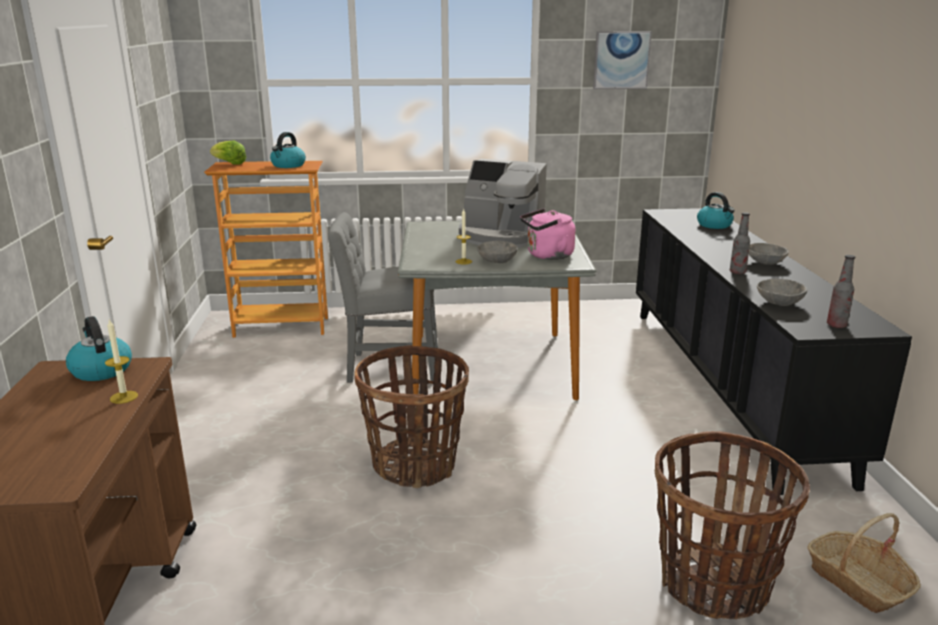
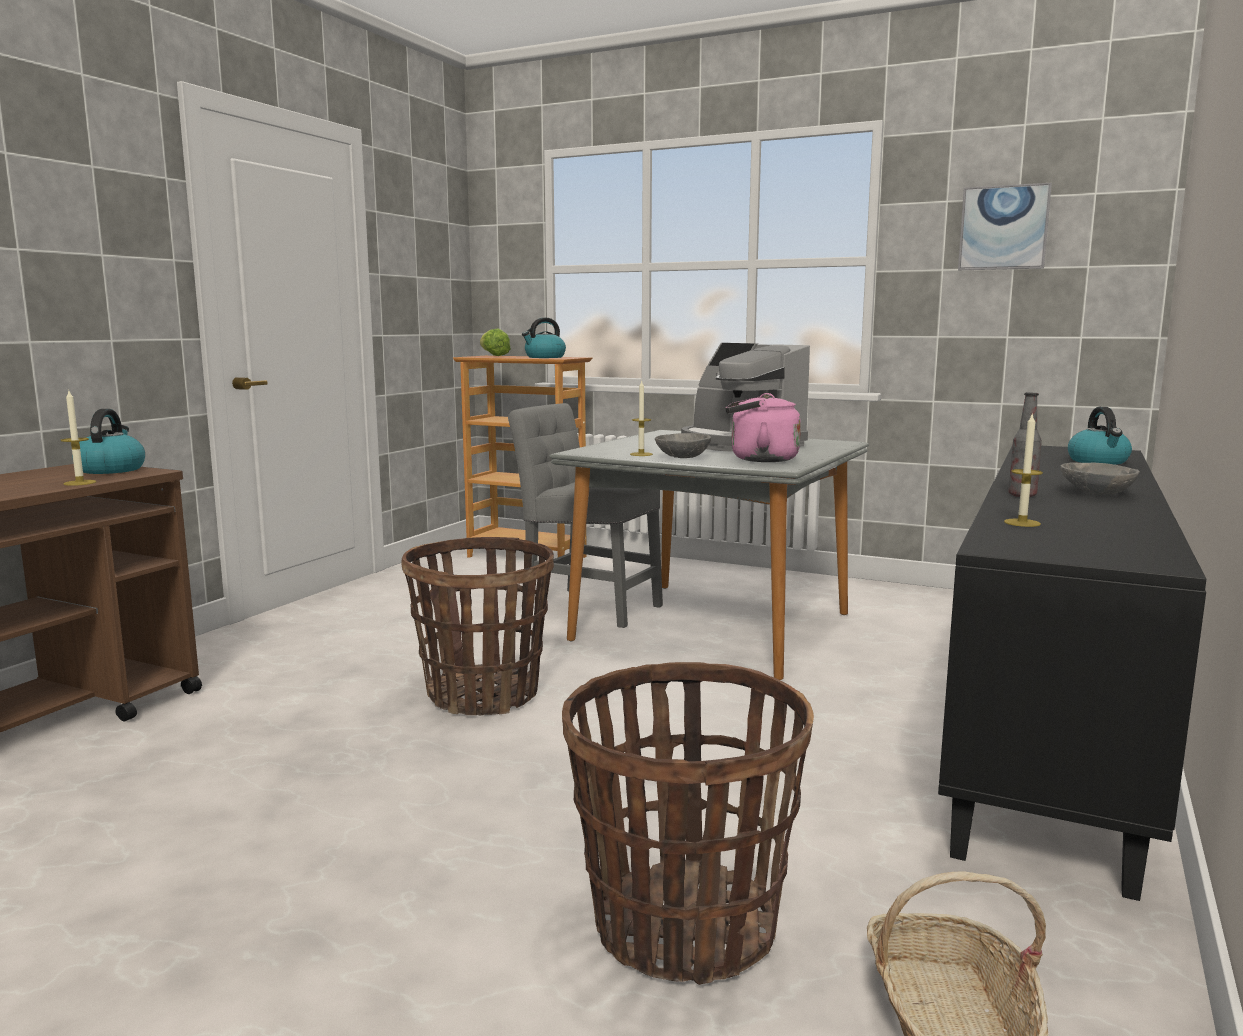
camera: 30 degrees right, 10 degrees down
(779, 302) = (1022, 523): grey bowl -> candle
(836, 325) = (1071, 551): bottle -> none

